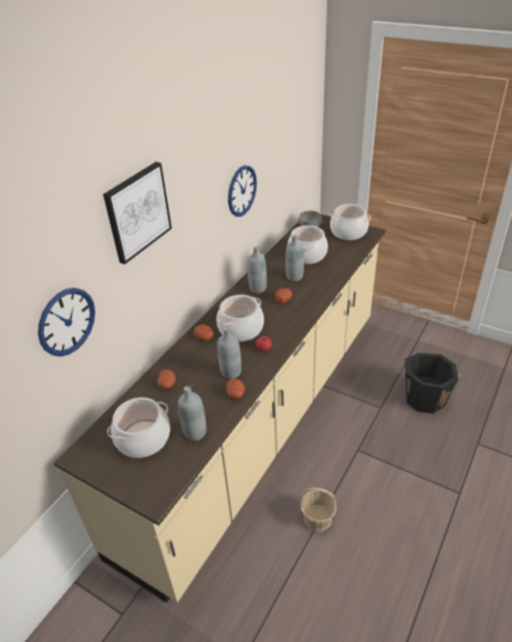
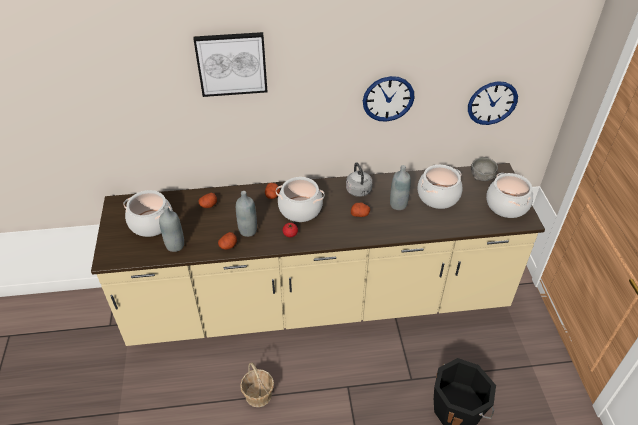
camera: 50 degrees right, 5 degrees up
(67, 322) = (139, 111): wall clock -> wall clock (492, 103)
(258, 288) = (359, 191): grey bottle -> grey kettle

